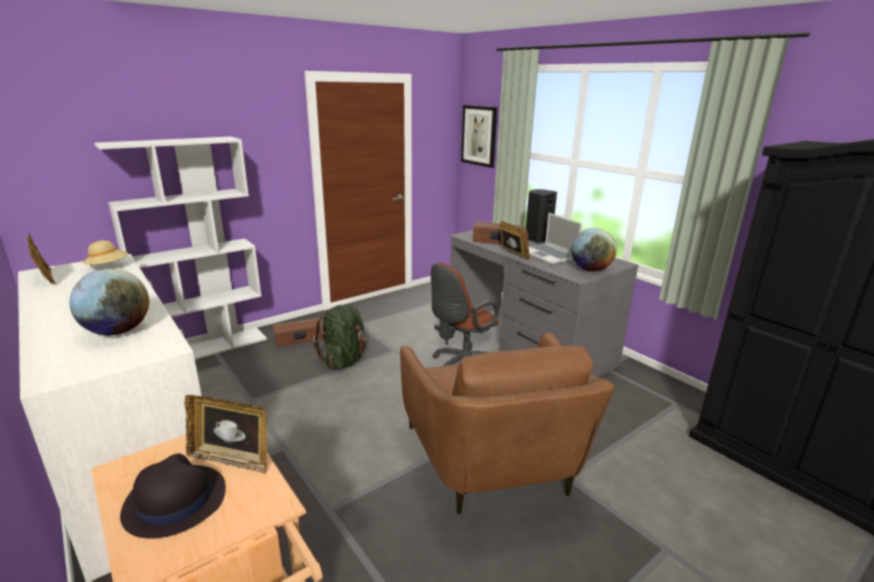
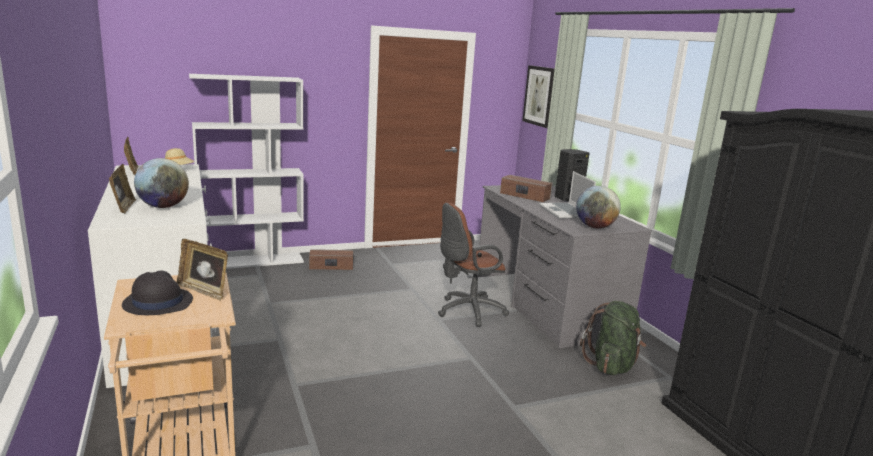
camera: 15 degrees right, 5 degrees down
(344, 360) = (362, 288): green backpack -> green backpack (611, 365)
(494, 461) = (452, 383): brown armchair -> none
(512, 255) = (528, 207): picture frame -> picture frame (124, 208)

